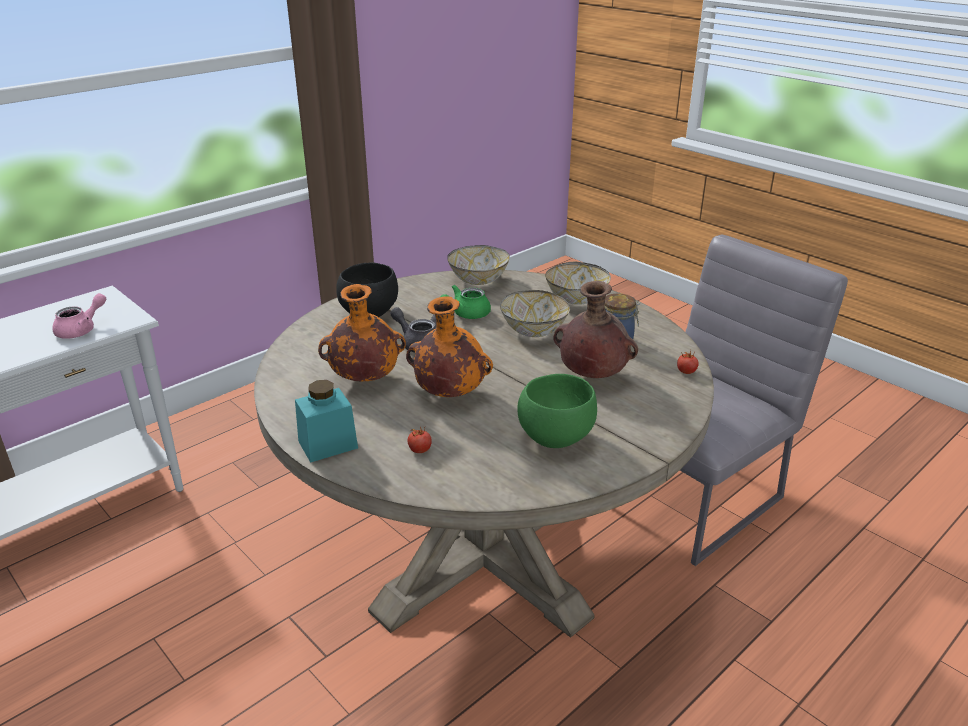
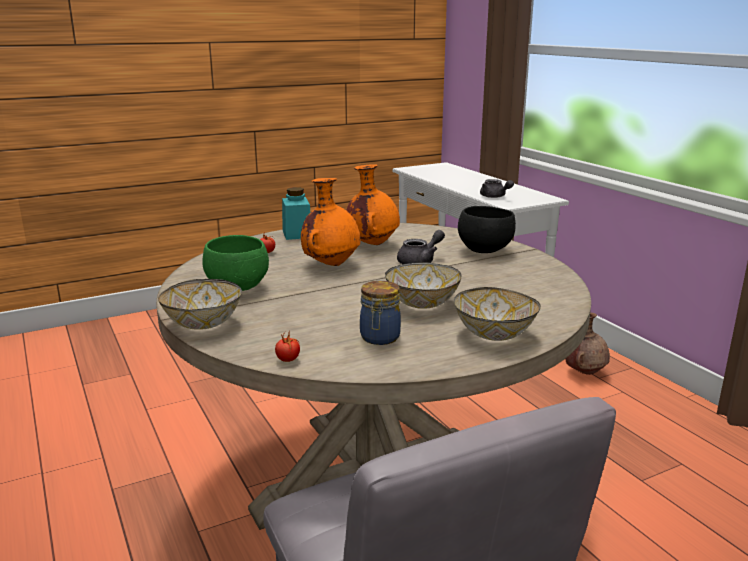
camera: 105 degrees right, 10 degrees down
(81, 330) = (495, 197): pink teapot -> grey teapot
(466, 314) = (472, 281): green teapot -> none
(477, 280) = (556, 293): bowl -> bowl (203, 323)
(591, 375) = (318, 314): brown vase -> brown vase (585, 372)

